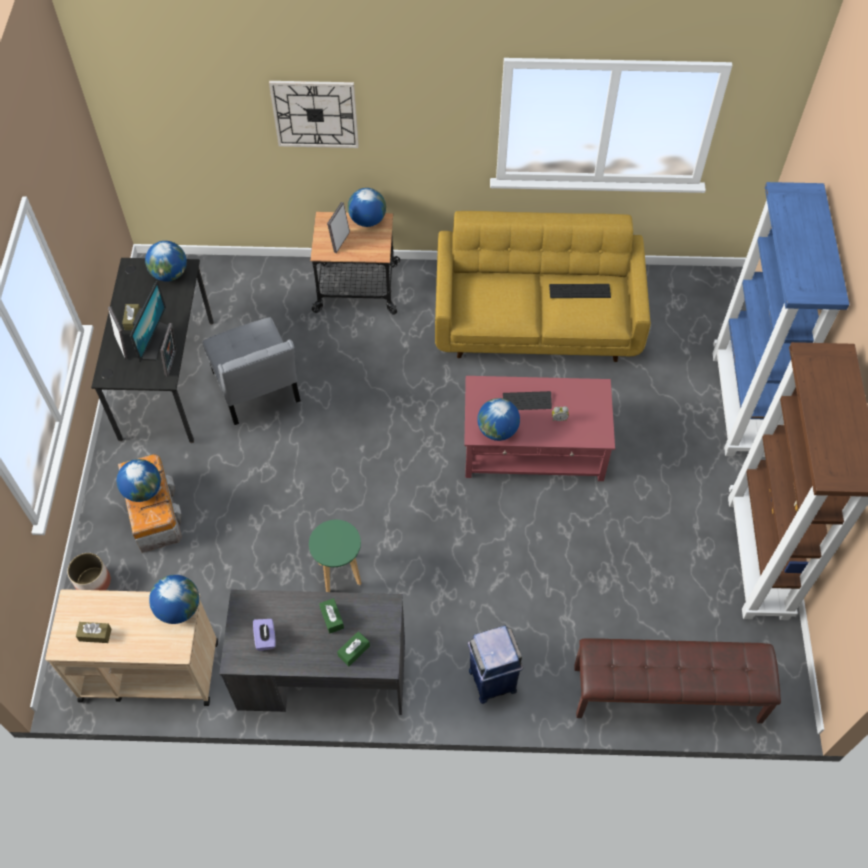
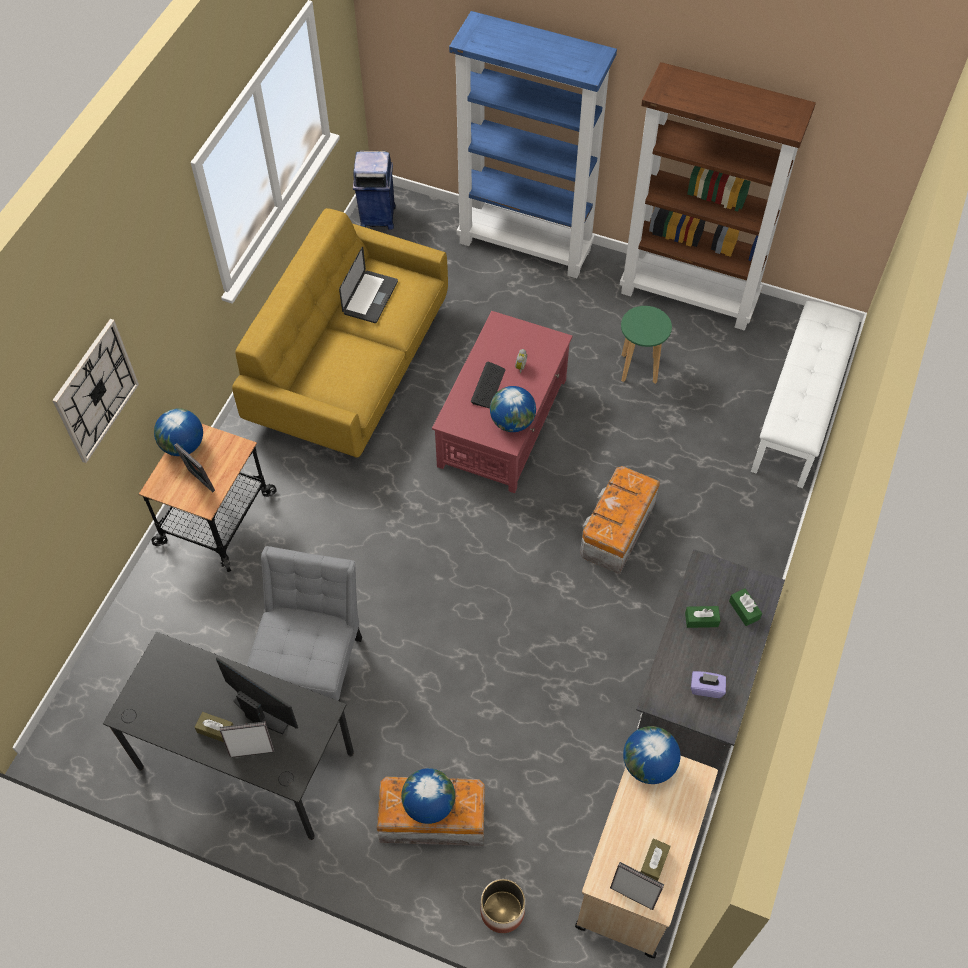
camera: 70 degrees left, 0 degrees up
(170, 274) = (162, 670): globe -> none
(173, 363) = (305, 698): picture frame -> picture frame (633, 894)
(257, 391) = (312, 663): grey chair -> grey chair turned 75 degrees counterclockwise
(340, 574) = (585, 643): green stool -> green stool (639, 368)
(460, 567) = (616, 531): none -> storage box
(492, 679) = (745, 542): blue trash can -> blue trash can (377, 217)
(579, 291) = (370, 297): keyboard -> laptop
(666, 695) = (799, 412): brown bench -> white bench

